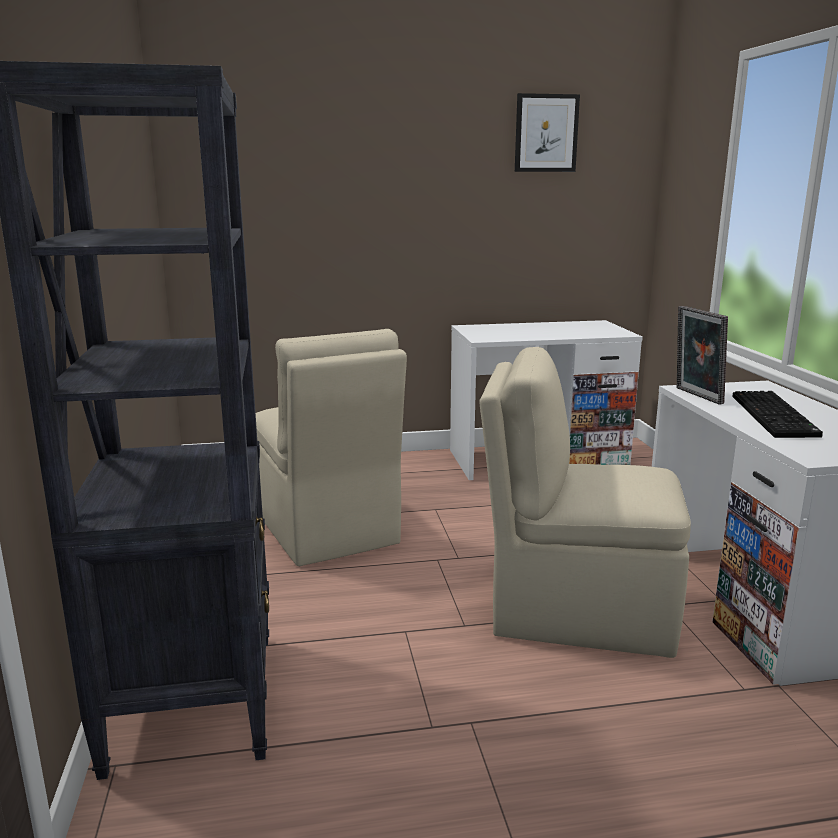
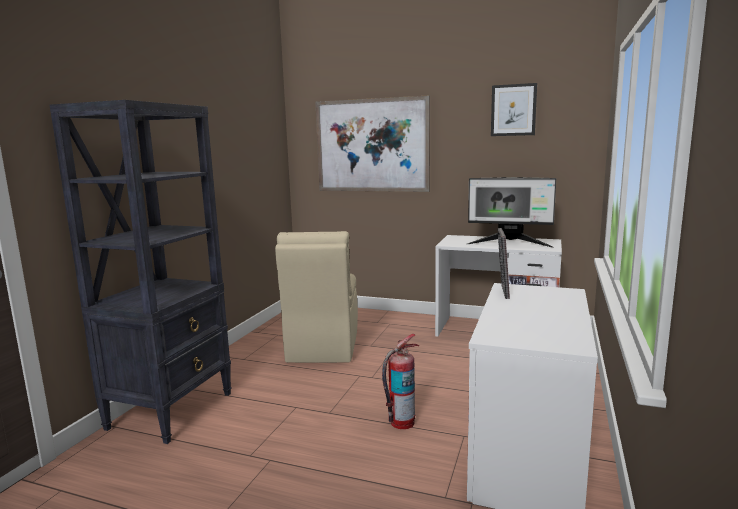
camera: 30 degrees right, 5 degrees down
(324, 182) = (371, 145): none -> picture
(560, 331) = (509, 243): none -> monitor
(576, 610) = (401, 422): beige chair -> fire extinguisher
(776, 416) = (527, 311): keyboard -> none

